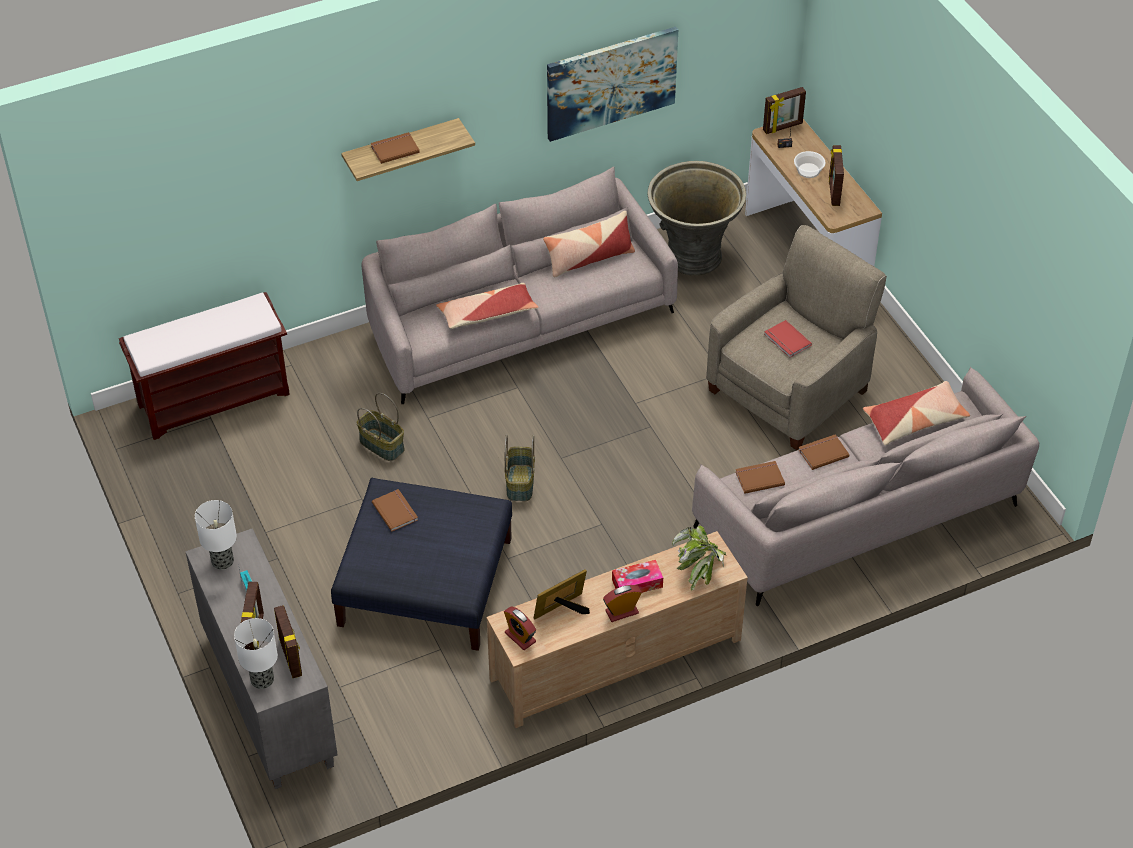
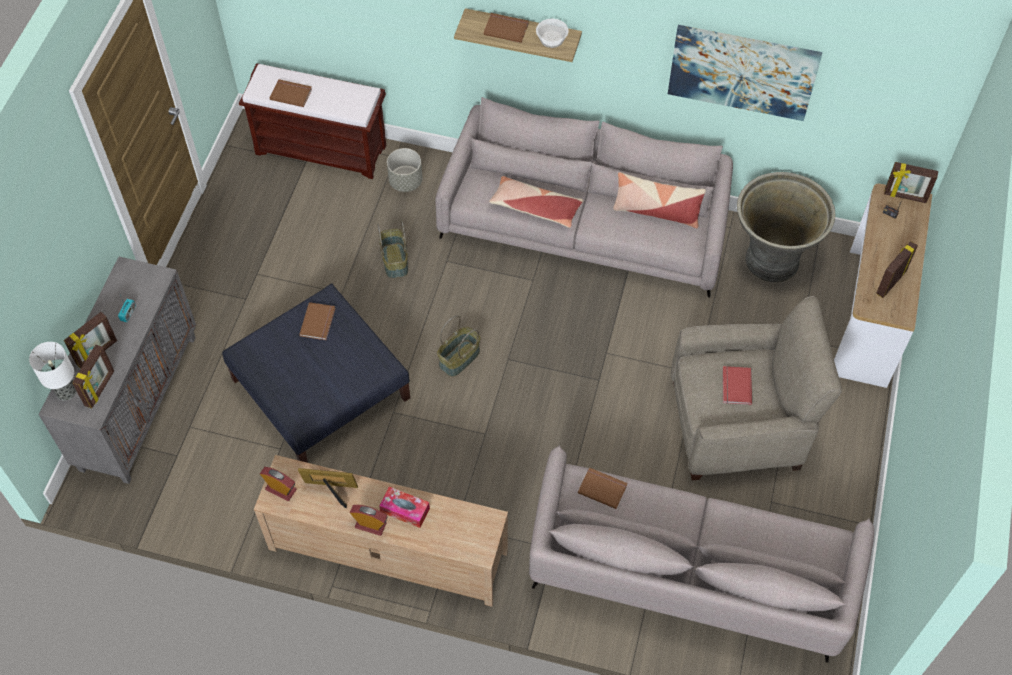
camera: 40 degrees right, 10 degrees up
(223, 561) = (133, 281): table lamp -> none
(322, 379) = (405, 181): none -> grey planter
(520, 637) = (281, 489): alarm clock -> alarm clock turned 120 degrees clockwise
(700, 570) = (461, 534): potted plant -> none
(809, 170) = (888, 249): bowl -> bowl (552, 39)
(822, 452) = (675, 503): brown book -> brown book (291, 93)
(915, 420) = (781, 530): pillow -> none

